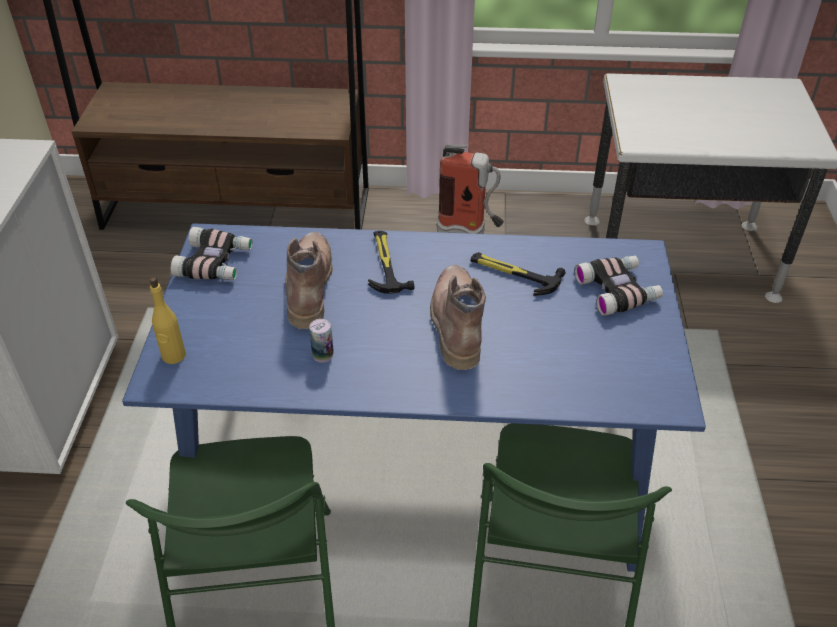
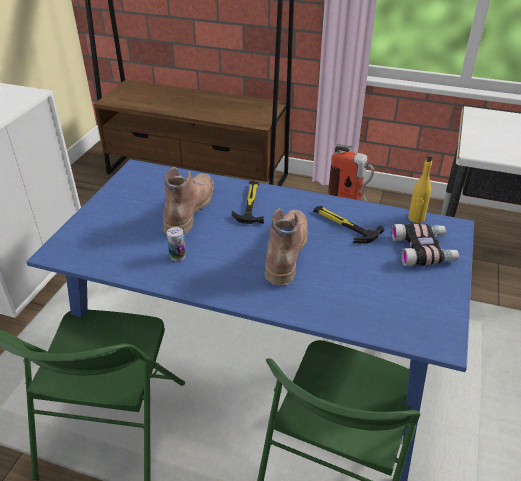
camera: 15 degrees right, 5 degrees down
(173, 356) = (75, 238): yellow bottle -> yellow bottle (416, 218)
(216, 263) = (133, 185): binoculars -> none

